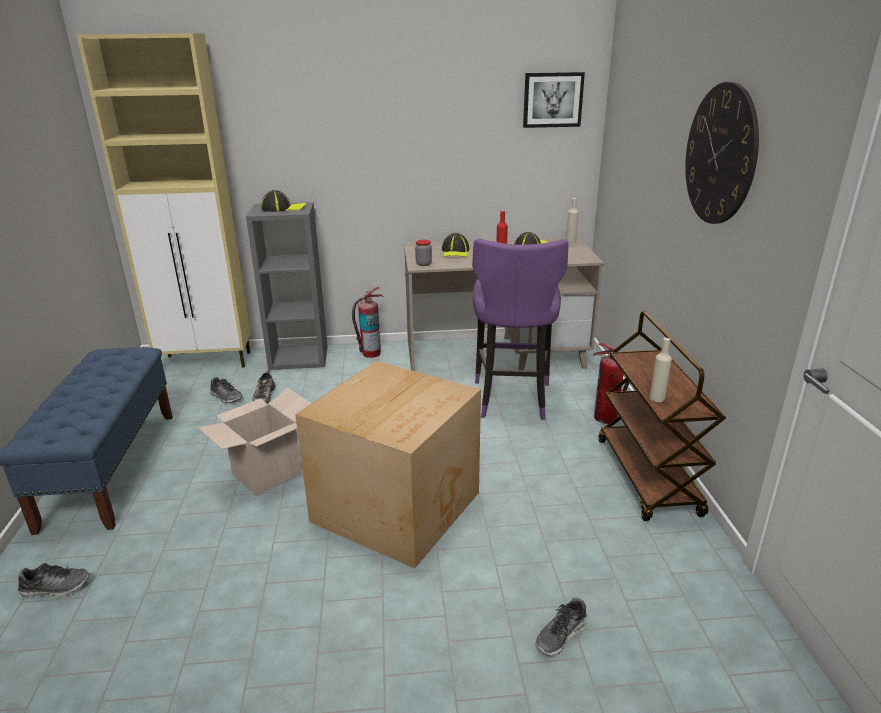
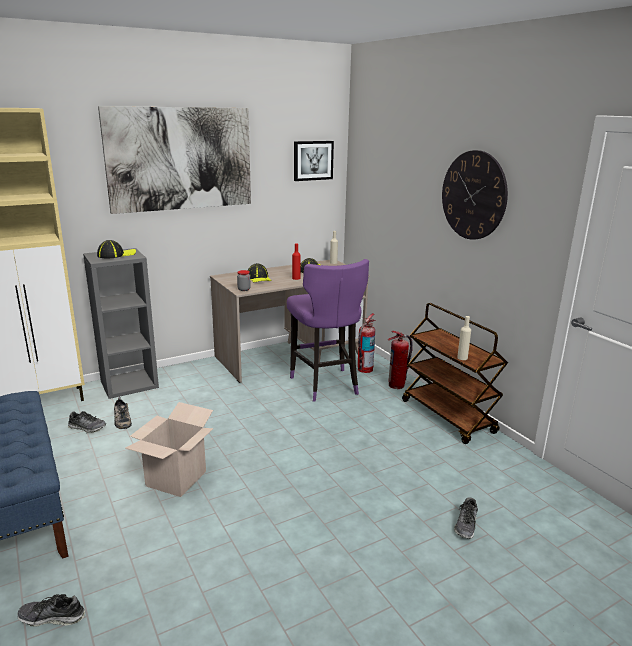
camera: 25 degrees left, 5 degrees down
(56, 588) = (52, 617): shoe -> shoe turned 150 degrees counterclockwise
(369, 95) = (180, 159): none -> picture
(370, 353) = (190, 370): fire extinguisher -> fire extinguisher (364, 369)
(399, 506) = (300, 475): cardboard box -> none

